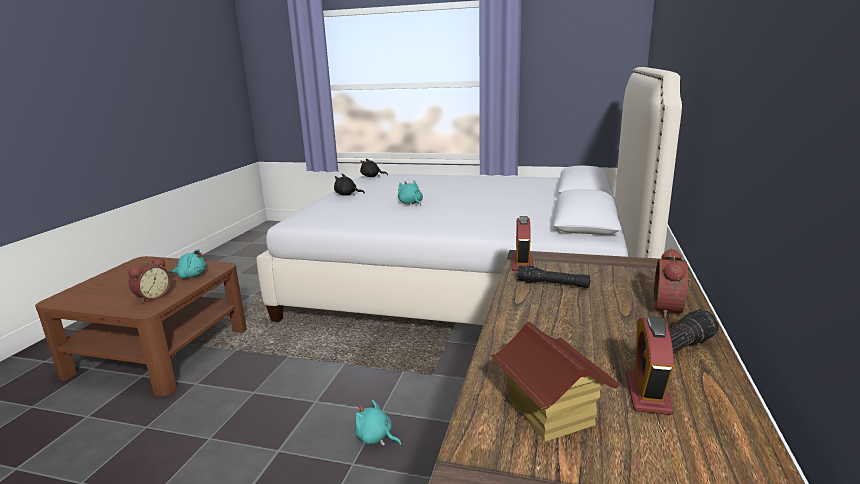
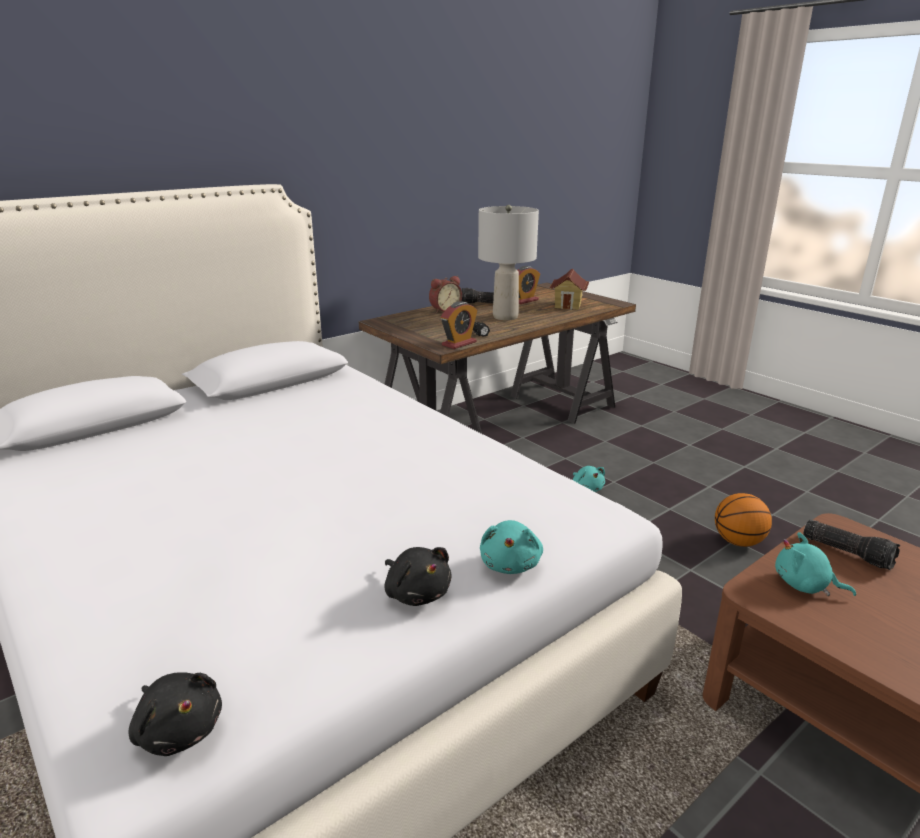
camera: 145 degrees left, 5 degrees up
(152, 296) = (848, 552): alarm clock -> flashlight
(205, 438) = (738, 542): none -> basketball
(411, 203) = (359, 491): turquoise plush toy -> turquoise plush toy (510, 564)
(572, 325) = (505, 317): none -> grey table lamp

